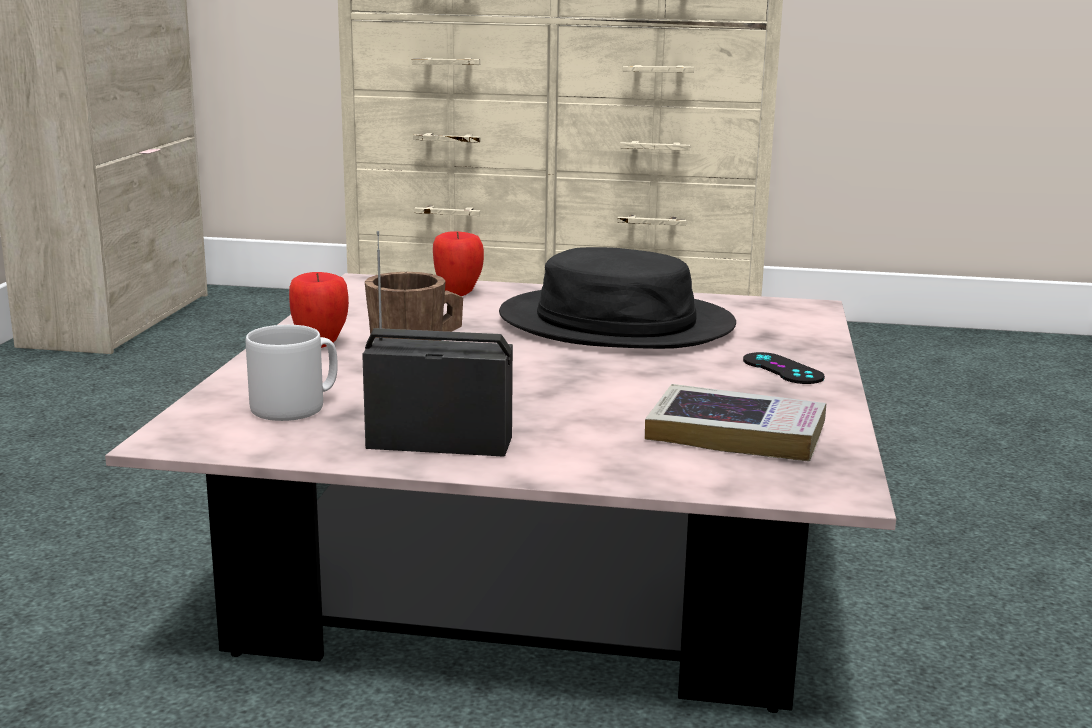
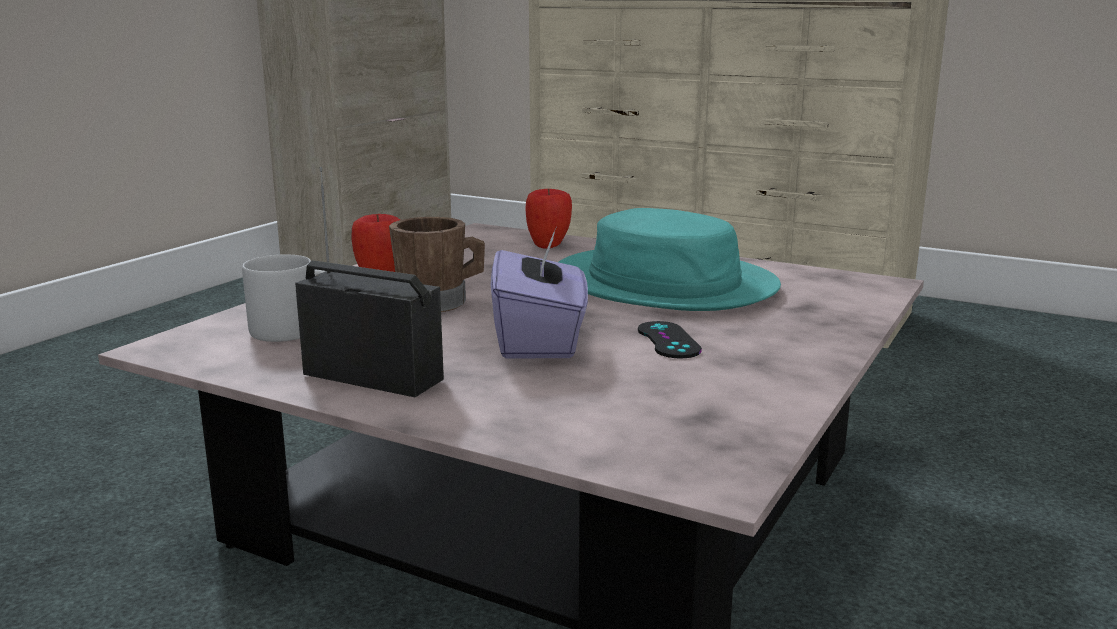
camera: 20 degrees right, 0 degrees up
(560, 390) = (540, 340): none -> purple tissue box
(616, 323) = (664, 283): black hat -> turquoise hat
(736, 434) = (668, 404): book -> none
(782, 369) = (788, 342): black game controller -> black game controller (668, 340)

